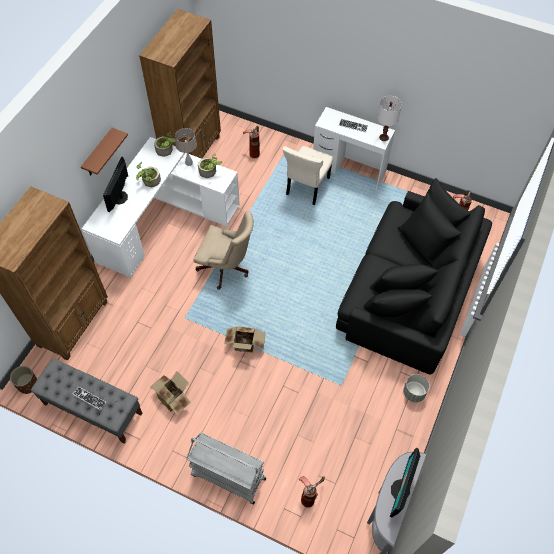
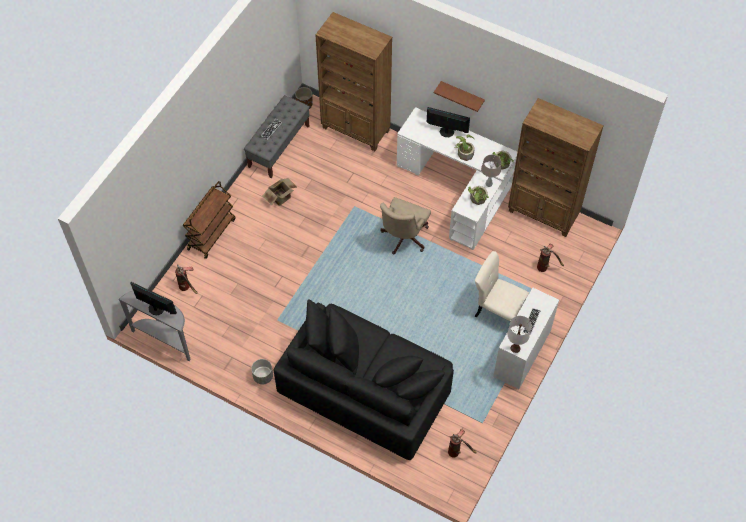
camera: 95 degrees right, 0 degrees up
(227, 476) = (211, 233): grey cart -> brown cart
(245, 346) = (322, 250): cardboard box -> none

